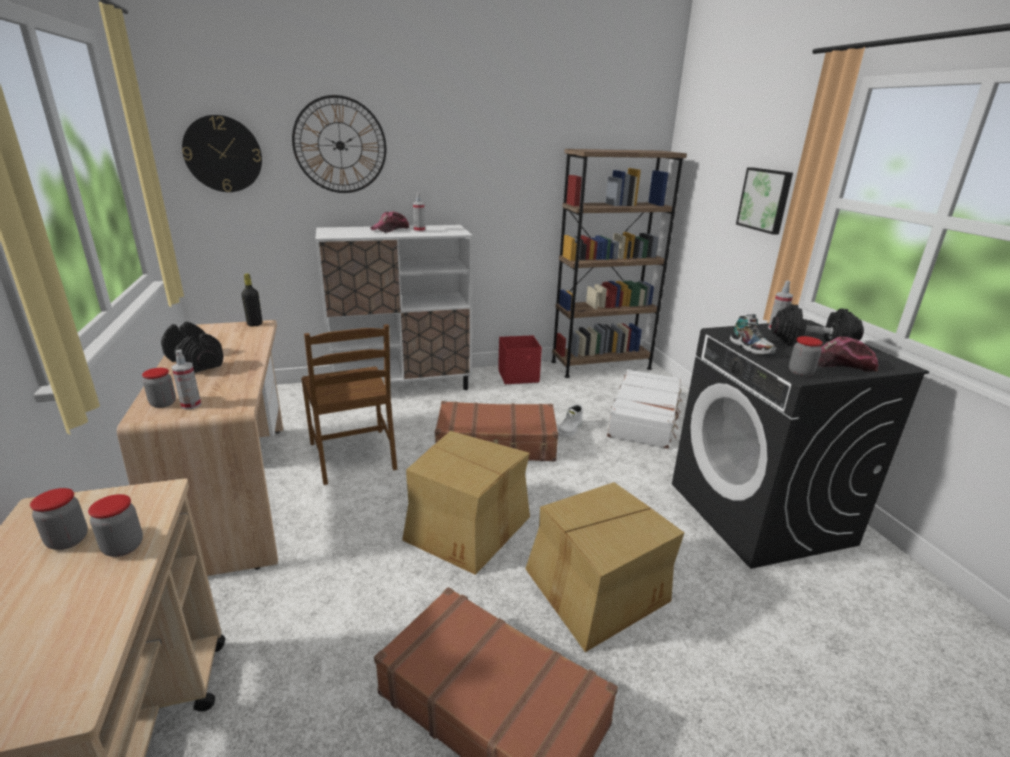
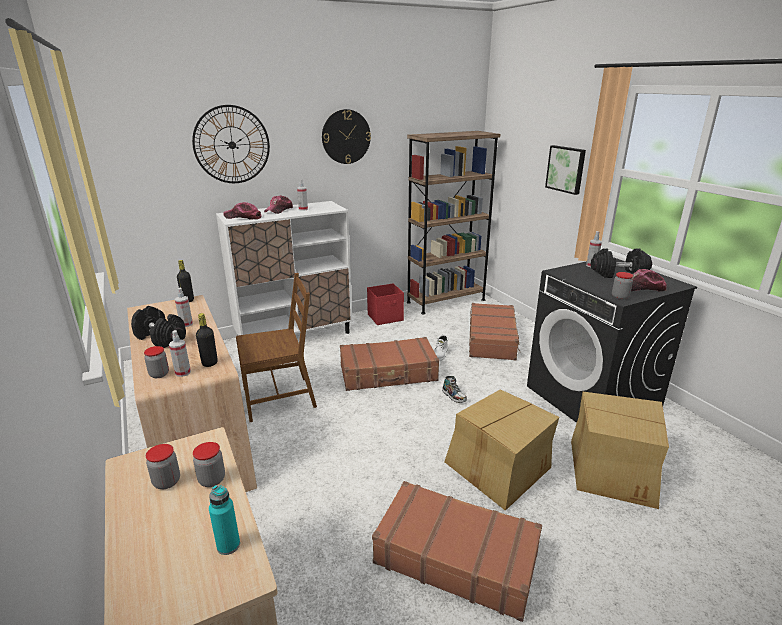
camera: 10 degrees left, 0 degrees up
(76, 647) = (228, 545): none -> turquoise bottle
(223, 154) = (135, 159): wall clock -> wall clock (346, 137)
(229, 397) = (209, 363): none -> black bottle
(234, 350) = (186, 324): none -> spray bottle
(343, 233) = (243, 217): none -> cap
(354, 456) = (280, 398): brown chair -> brown chair turned 75 degrees counterclockwise
(466, 527) = (390, 439): cardboard box -> cardboard box (614, 470)
(645, 418) = (492, 339): white suitcase -> brown suitcase
(751, 348) = (581, 282): shoe -> shoe (454, 396)

